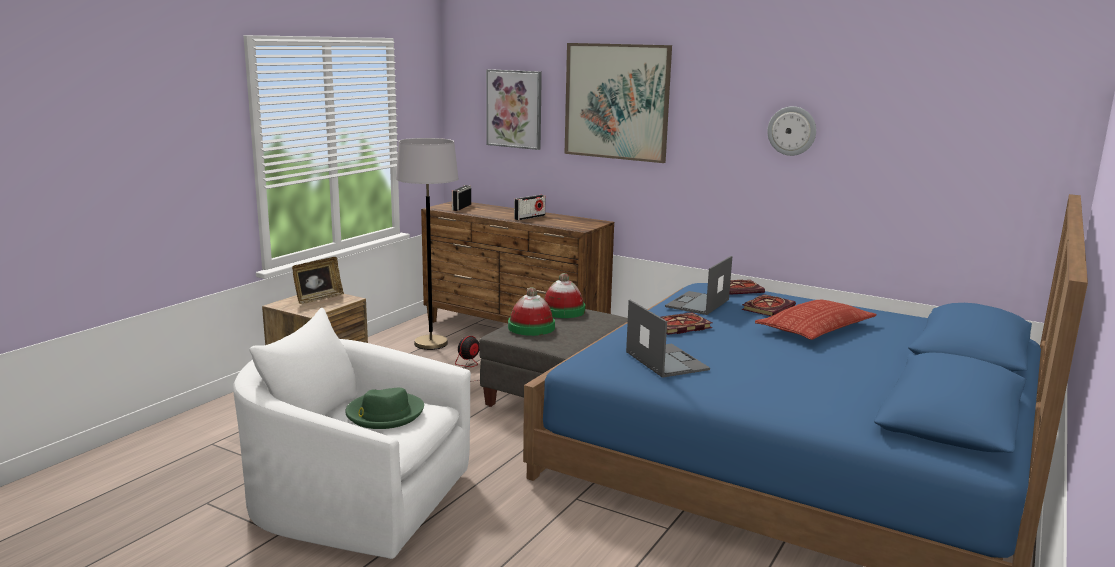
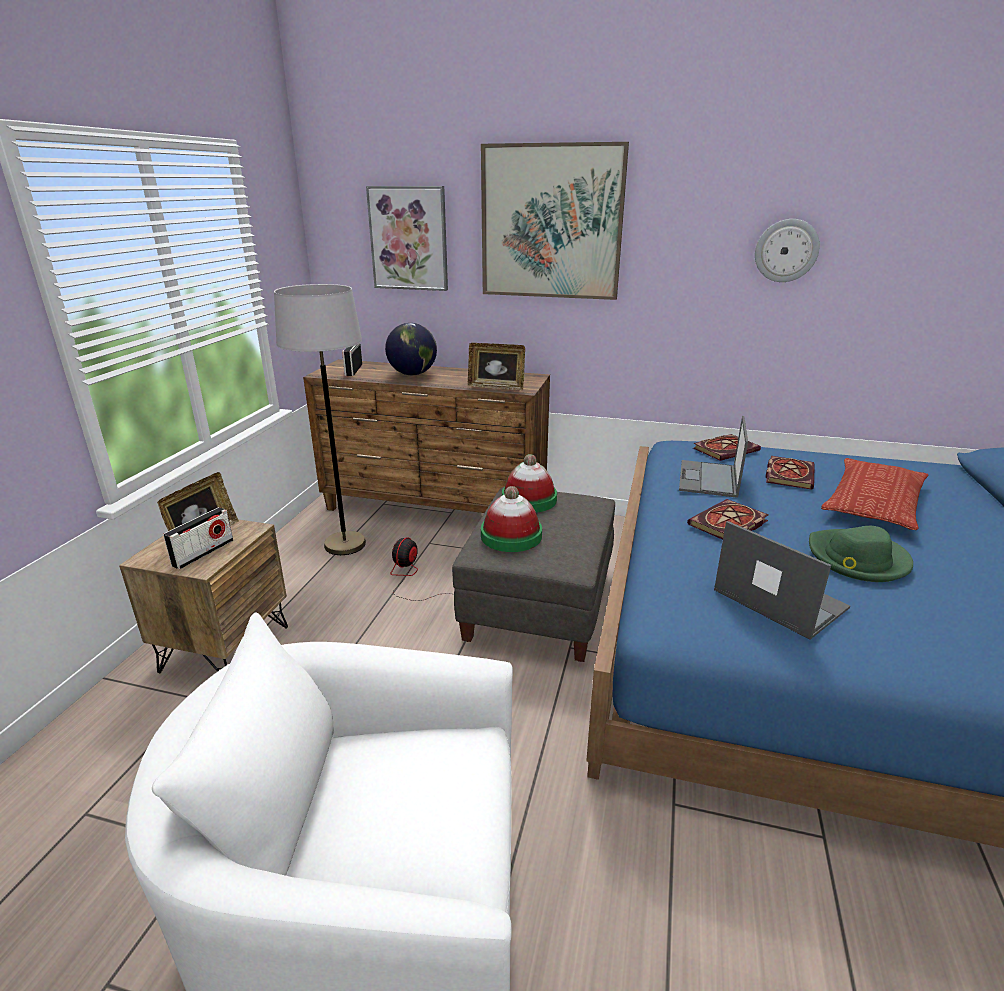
camera: 15 degrees left, 10 degrees up
(384, 414) = (412, 788): green hat -> green hat (857, 559)
(504, 213) = (412, 374): none -> globe
(529, 217) = (448, 378): radio -> radio (203, 553)
(561, 225) = (496, 387): none -> picture frame

